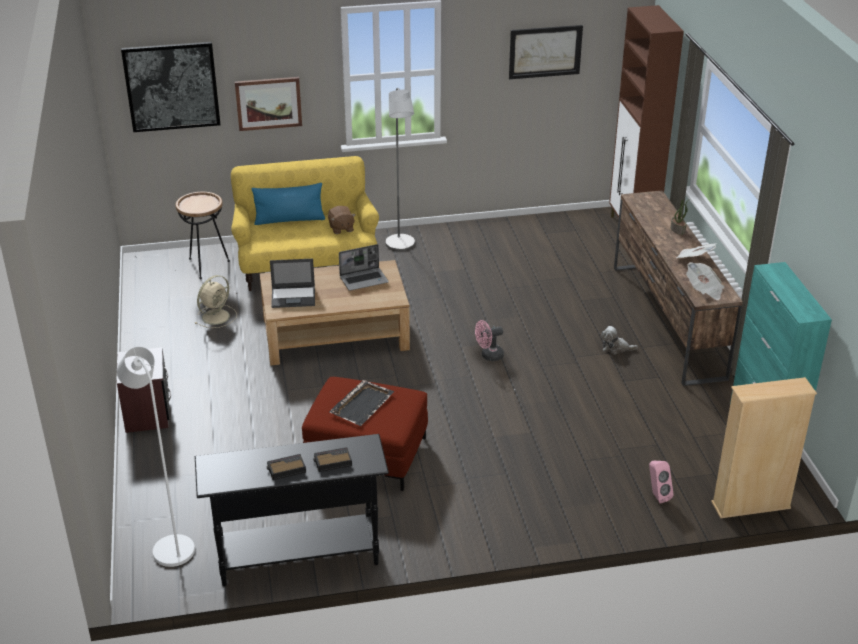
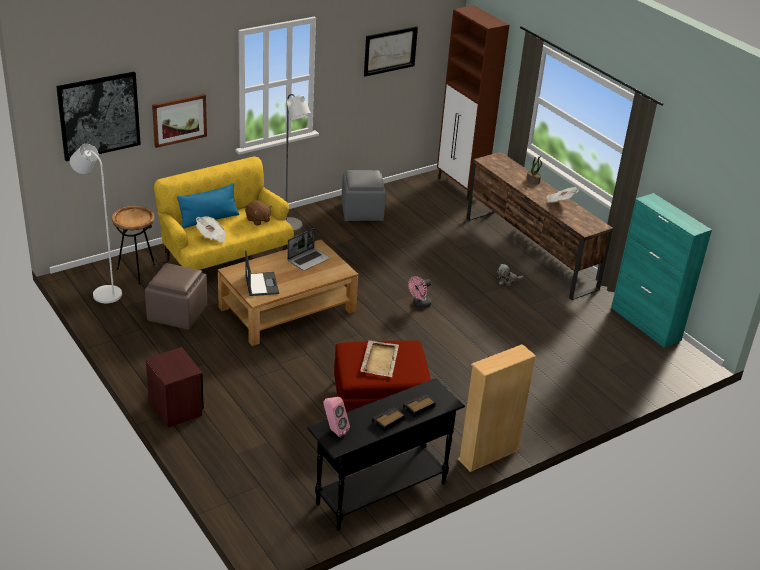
camera: 25 degrees left, 0 degrees up
(170, 546) = (273, 511): white floor lamp -> white floor lamp (103, 293)
(216, 316) = (177, 313): beige fan -> brown ottoman
(294, 297) = (261, 284): laptop -> laptop turned 75 degrees counterclockwise
(362, 404) = (380, 360): black tray -> beige tray
(493, 241) = (362, 212): none -> grey ottoman
(657, 496) = (605, 384): pink speaker -> pink speaker (334, 430)
(704, 290) = (582, 224): newspaper -> newspaper (212, 236)
(750, 505) = (669, 377): beige bookcase -> beige bookcase (488, 455)

